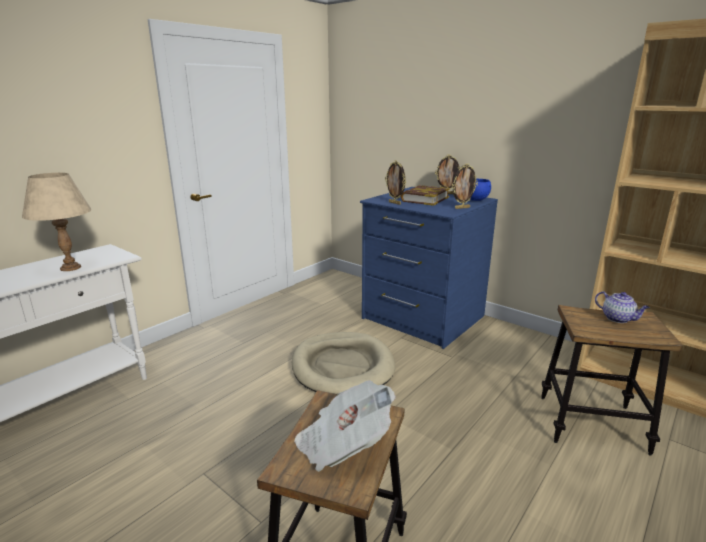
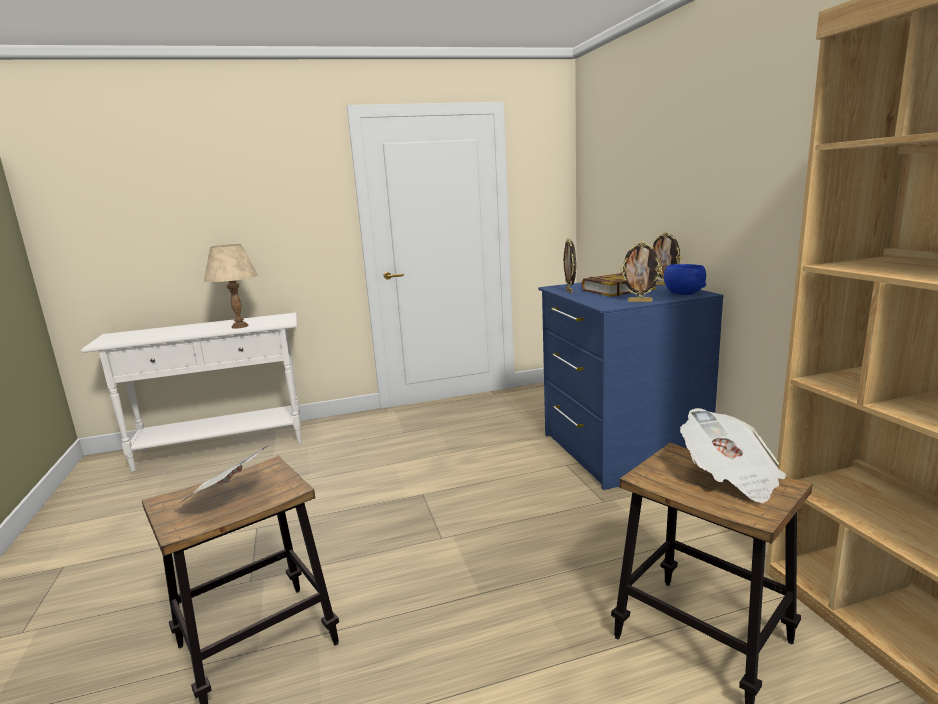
camera: 35 degrees right, 5 degrees down
(342, 367) = (467, 477): beige dog bed -> none
(618, 319) = (730, 477): teapot -> newspaper

